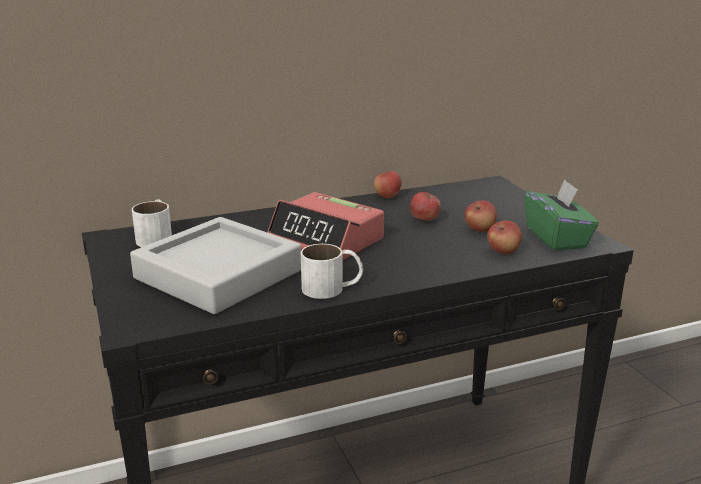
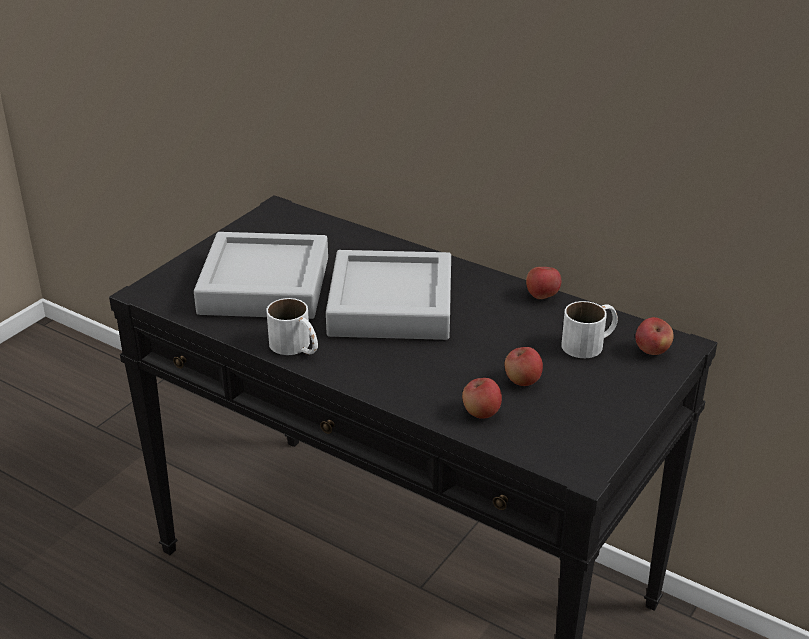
camera: 55 degrees right, 10 degrees up
(157, 237) = (301, 228): white mug -> white mug (590, 343)
(326, 239) = (391, 305): alarm clock -> grey tray
(424, 220) = (506, 339): apple -> apple (652, 351)
(557, 238) = (561, 437): green tissue box -> none

